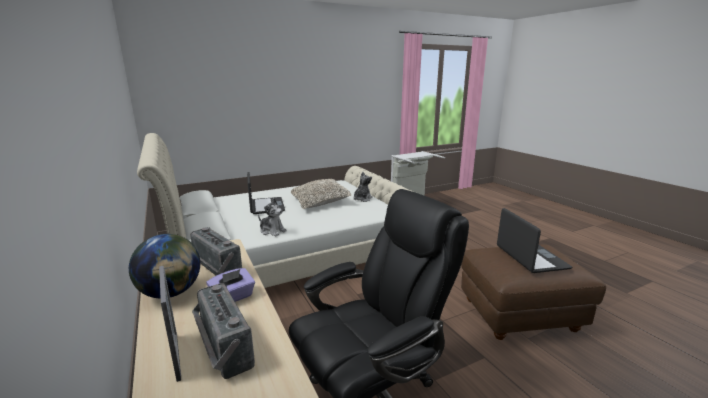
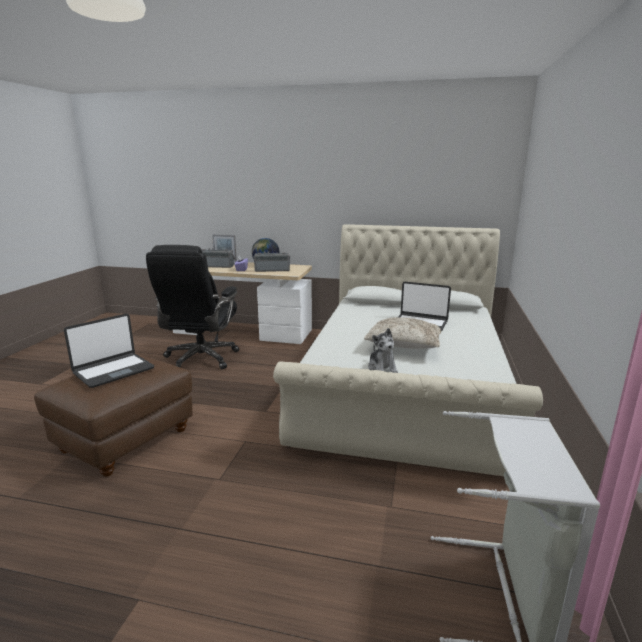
camera: 130 degrees right, 0 degrees up
(272, 231) = (351, 315): plush toy -> none
(530, 257) = (113, 371): laptop -> laptop turned 75 degrees counterclockwise

